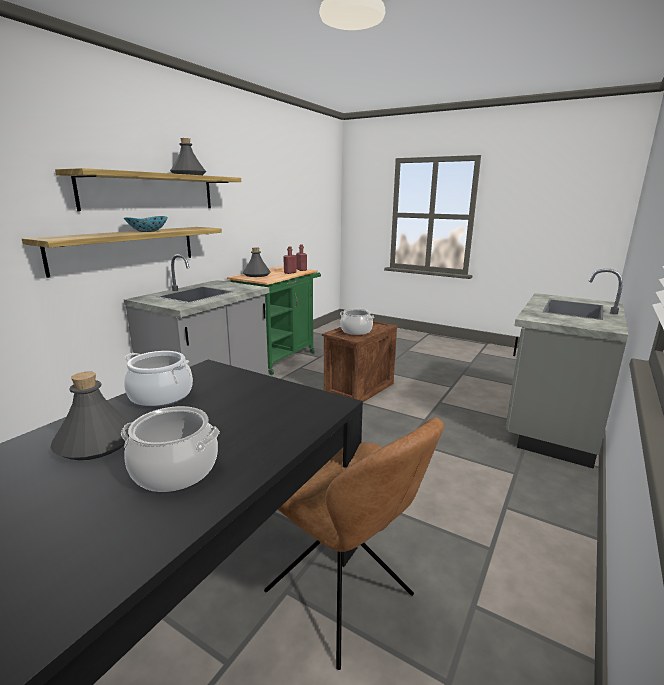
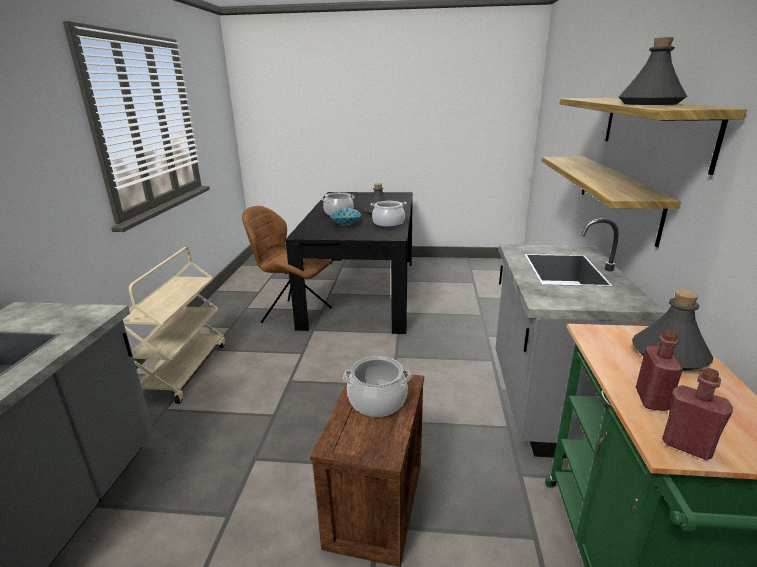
camera: 155 degrees right, 5 degrees up
(147, 231) = (600, 176): bowl -> bowl (346, 224)
(519, 520) = (184, 370): none -> beige cart

